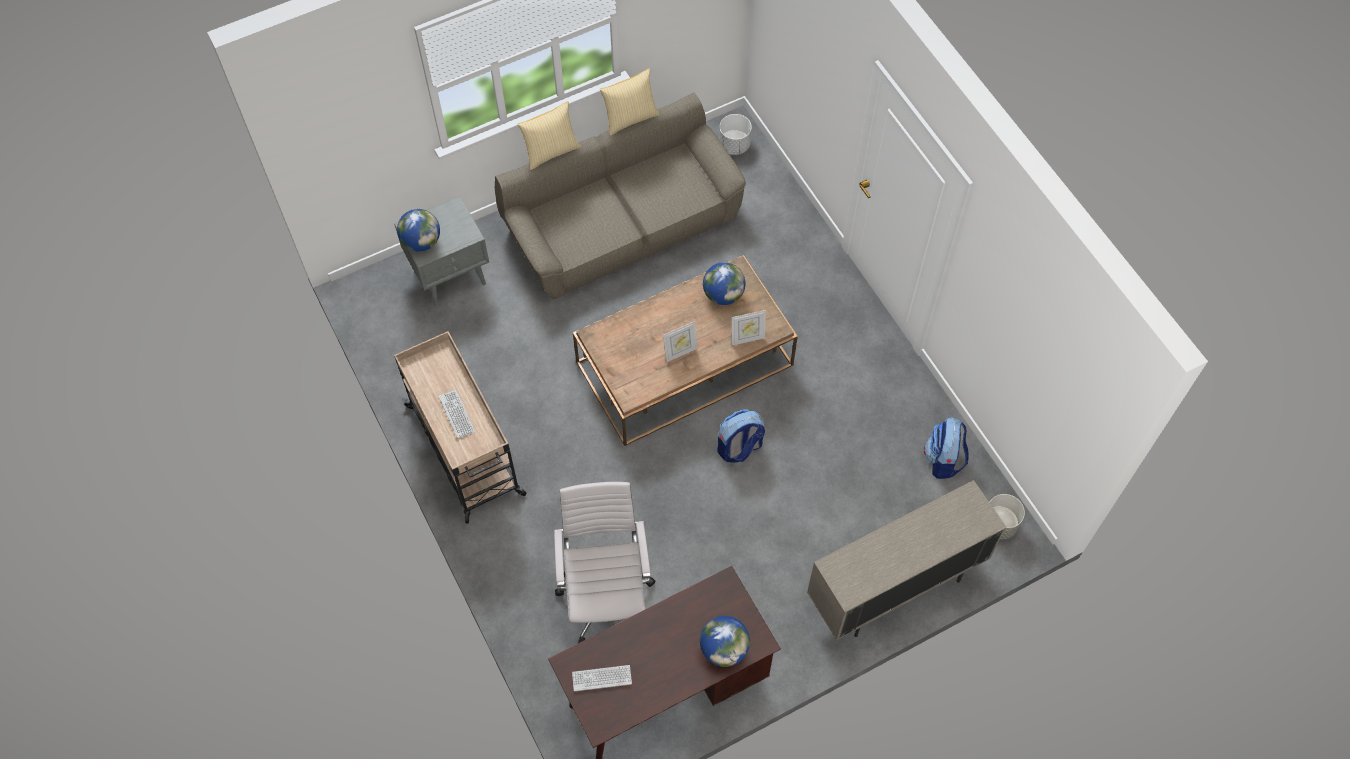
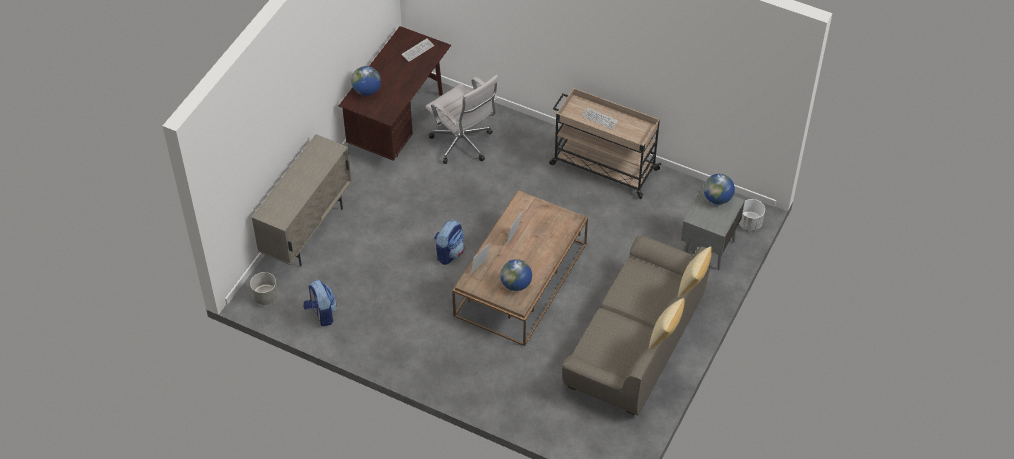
camera: 145 degrees right, 10 degrees down
(734, 145) = (610, 442): white planter -> white planter (750, 223)

